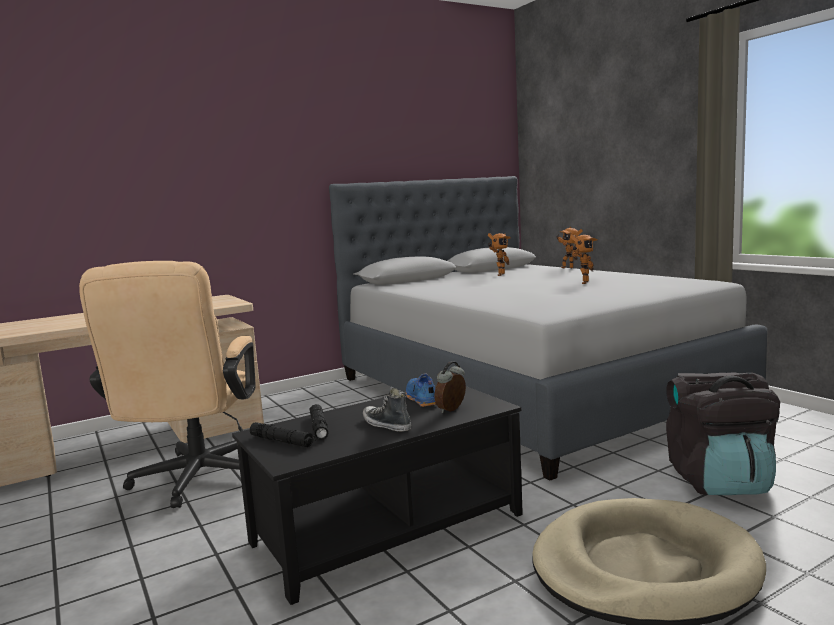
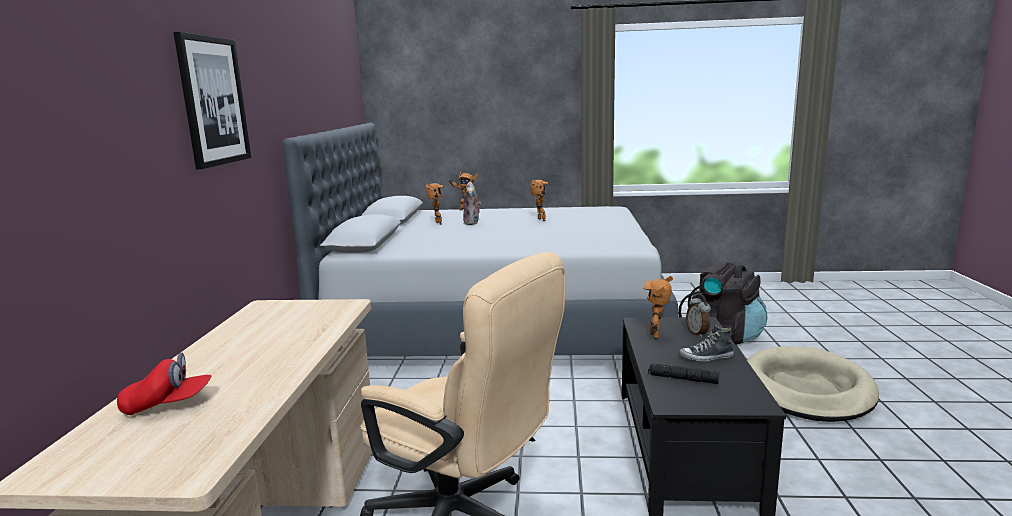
camera: 55 degrees left, 5 degrees up
(56, 320) = (168, 404): none -> red cap
(239, 155) = (213, 101): none -> picture
(282, 441) = (704, 398): black flashlight -> none
(421, 399) = (657, 335): blue shoe -> toy robot
(524, 277) = (472, 223): none -> plush toy

